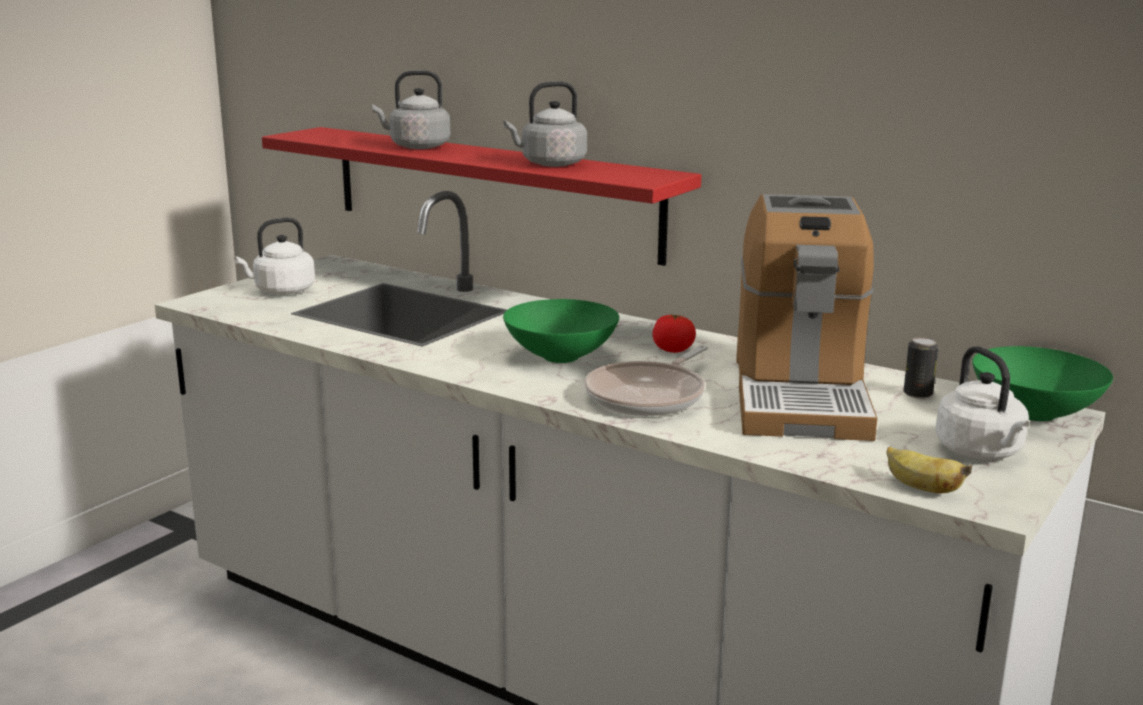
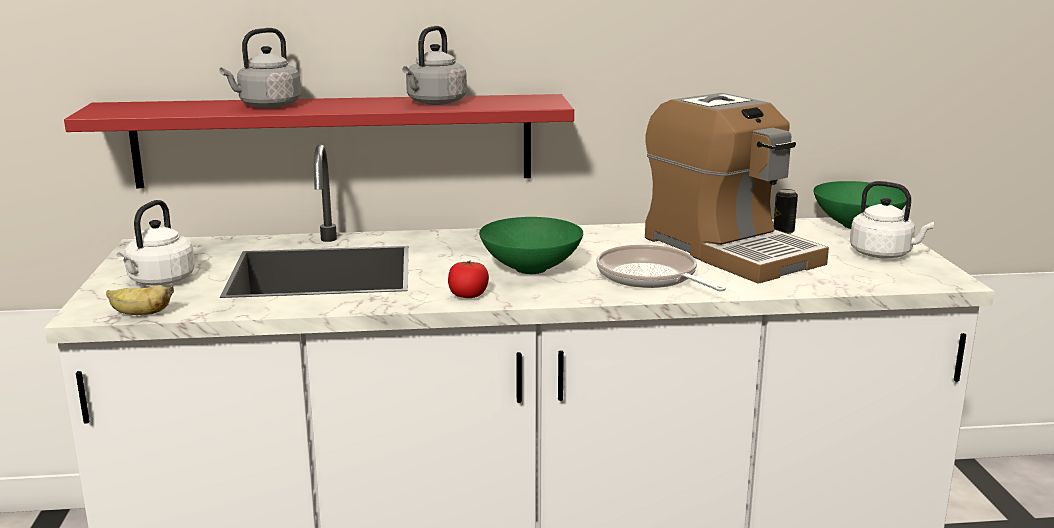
camera: 40 degrees left, 0 degrees up
(649, 396) = (650, 277): frying pan -> frying pan turned 150 degrees clockwise
(673, 349) = (590, 243): tomato -> tomato (468, 295)
(920, 488) = (904, 283): banana -> banana (139, 314)

